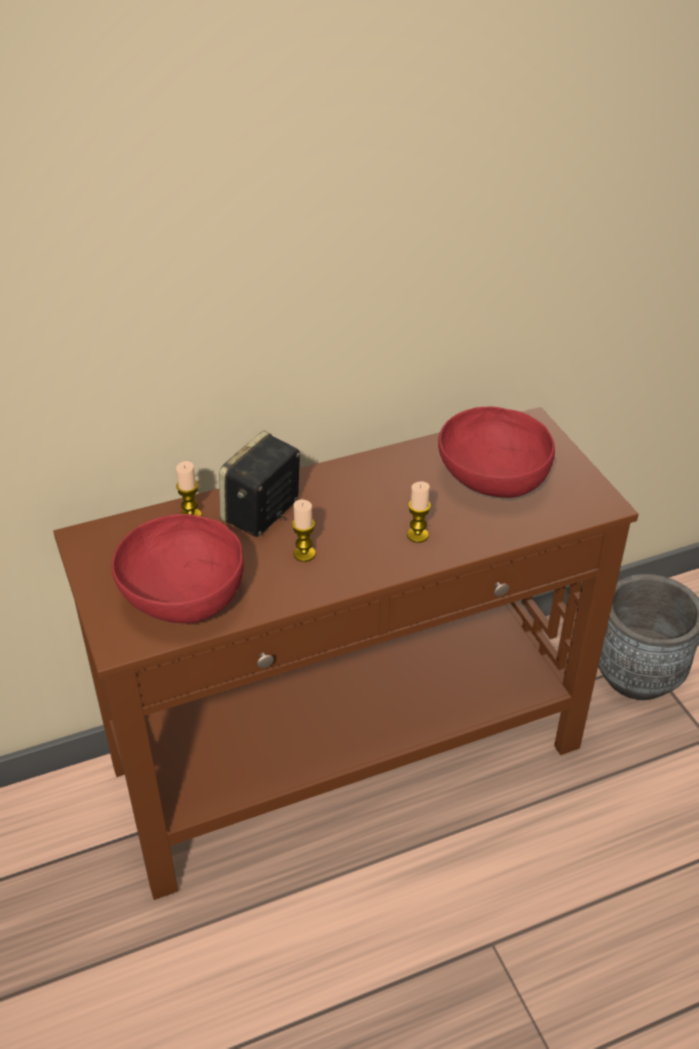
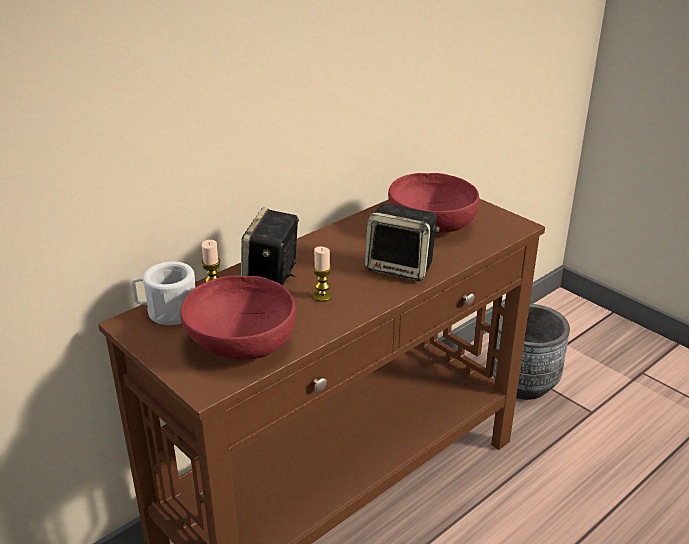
camera: 20 degrees left, 10 degrees down
(128, 533) = (167, 312): none -> white mug
(417, 535) = (401, 268): candle -> speaker

